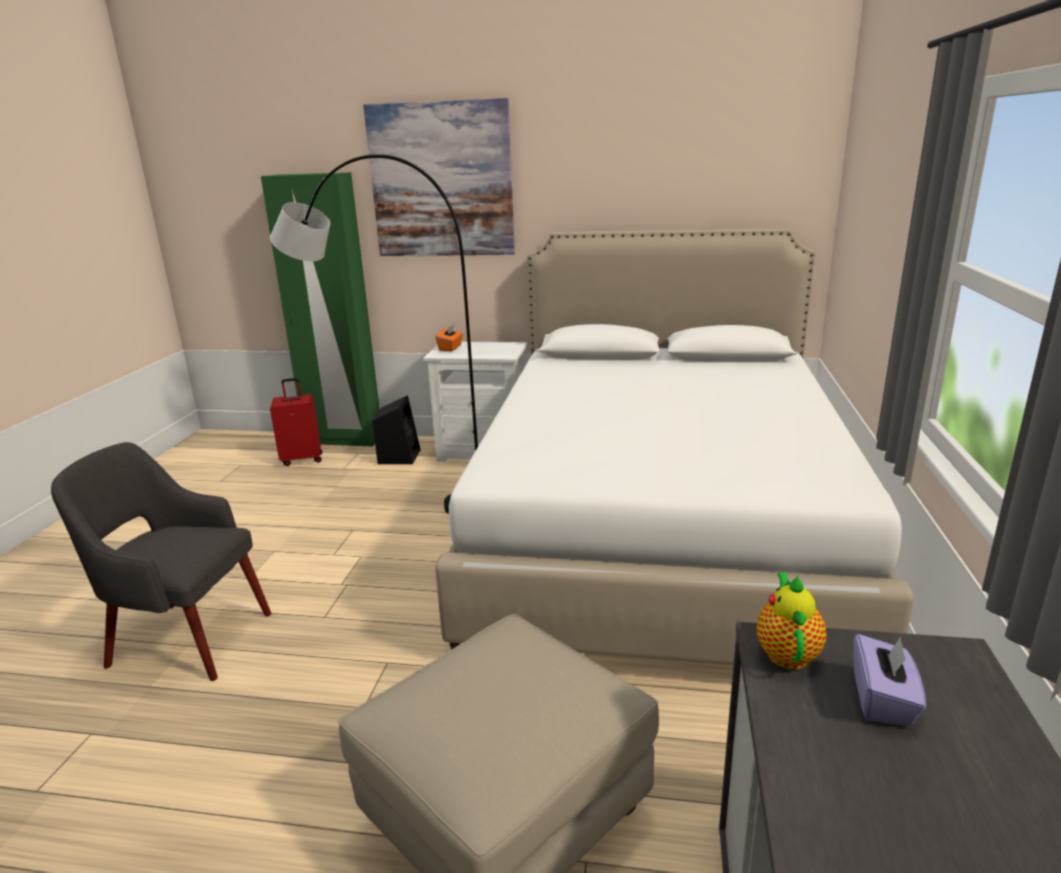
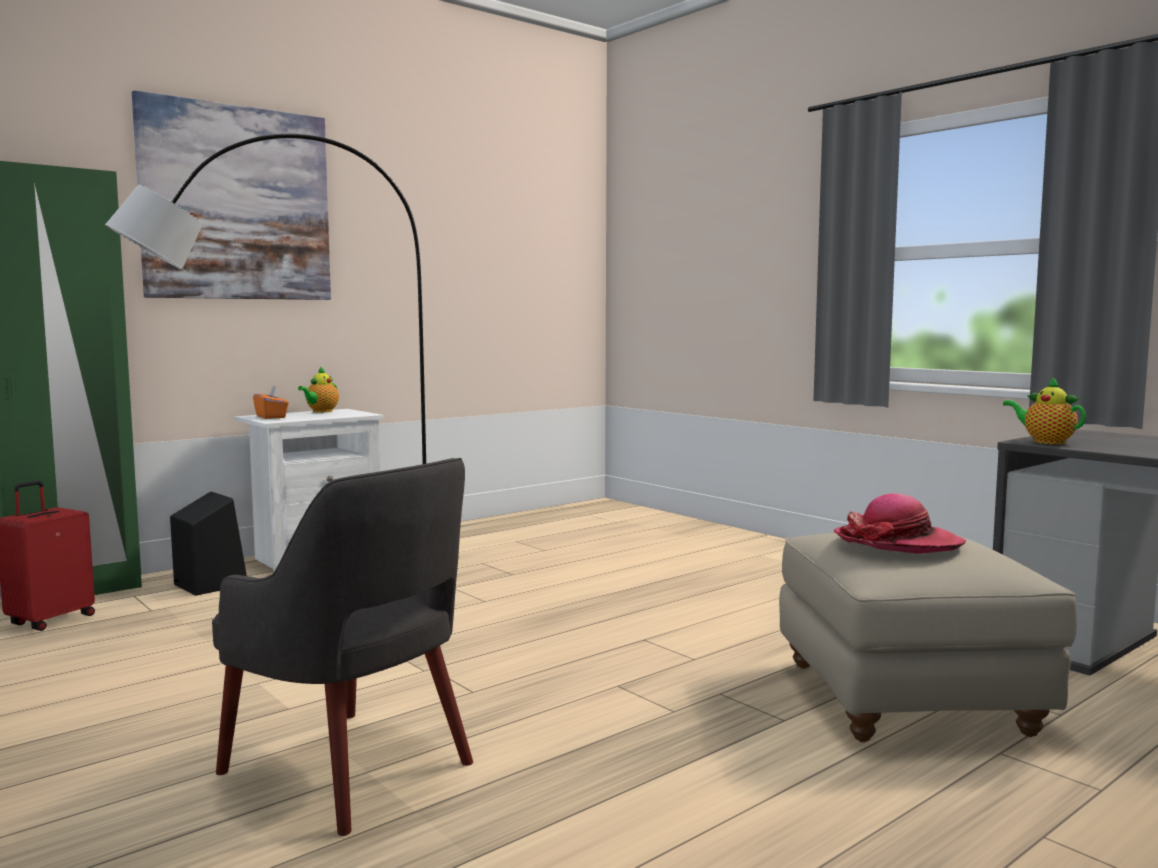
camera: 50 degrees left, 15 degrees down
(188, 639) = (350, 769): grey armchair -> grey armchair turned 105 degrees counterclockwise
(478, 684) = (897, 543): none -> hat
(497, 344) = (321, 411): none -> teapot
(658, 532) = (620, 557): white bed -> none
(882, 700) = (1110, 441): purple tissue box -> none

